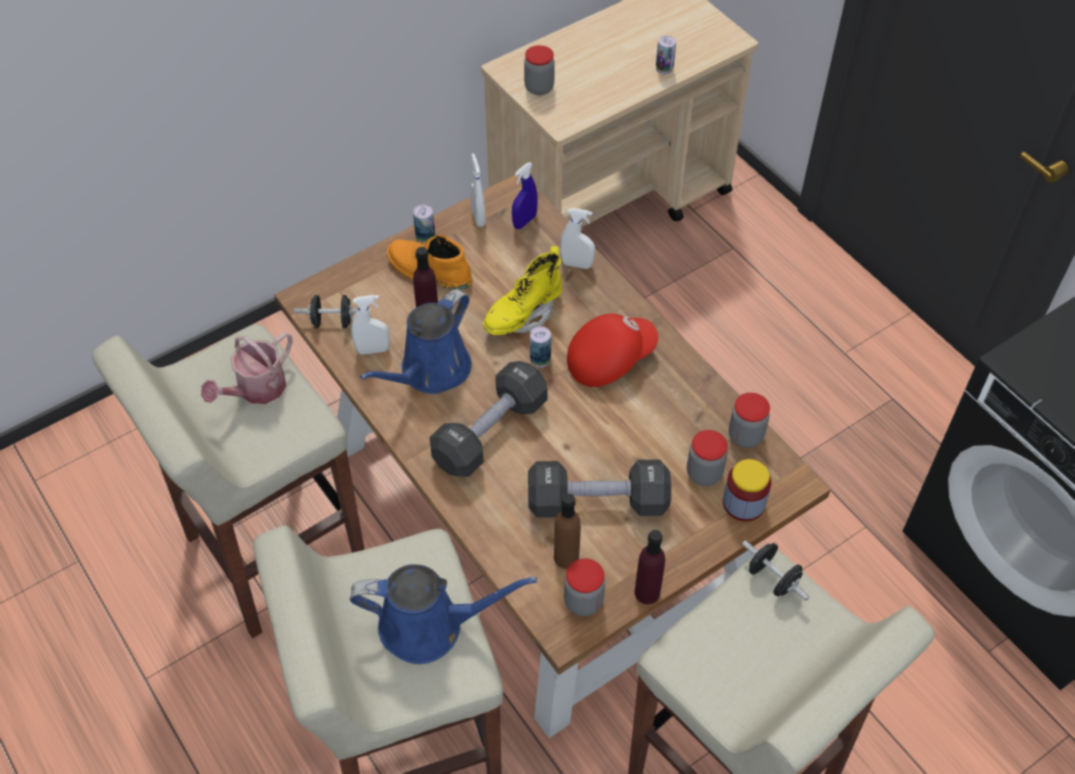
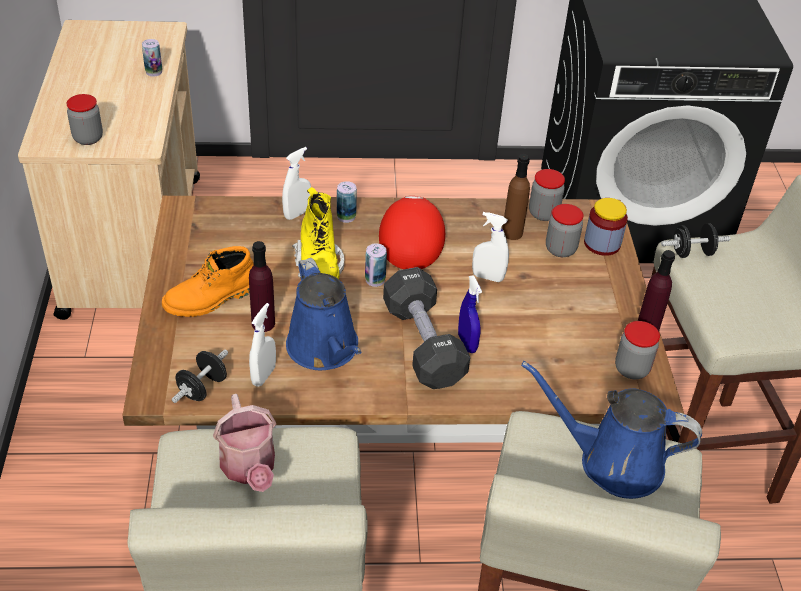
camera: 60 degrees left, 10 degrees down
(425, 237) = (170, 283): can -> can (346, 216)
(429, 626) = (612, 462): blue watering can -> blue watering can turned 105 degrees counterclockwise
(478, 217) = (184, 242): white spray bottle -> white spray bottle (487, 277)
(524, 221) = (220, 219): blue spray bottle -> blue spray bottle (467, 343)
(566, 557) = (583, 359): brown bottle -> brown bottle (512, 233)
(597, 502) = (543, 316): black dumbbell -> none

